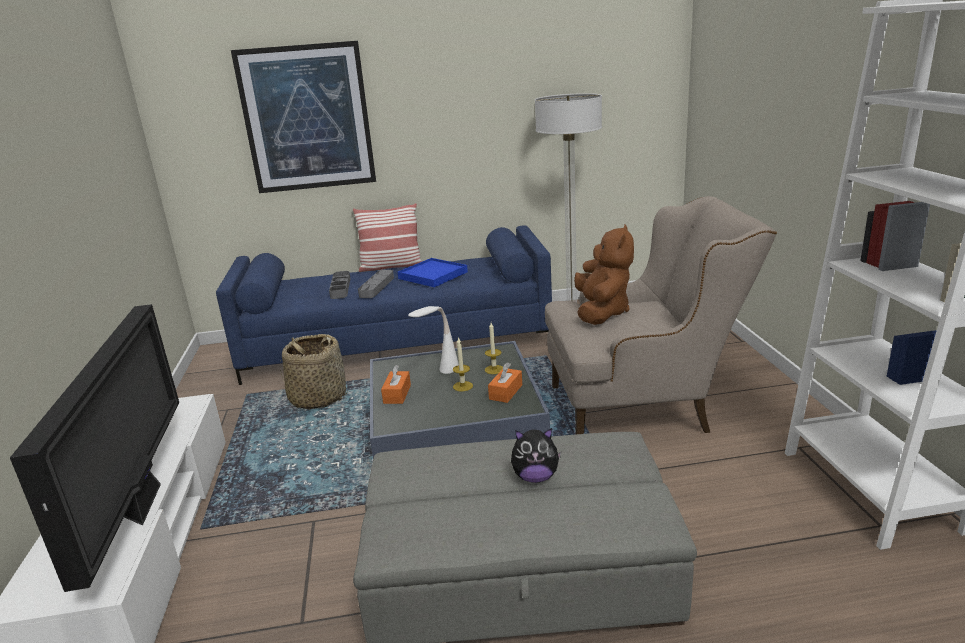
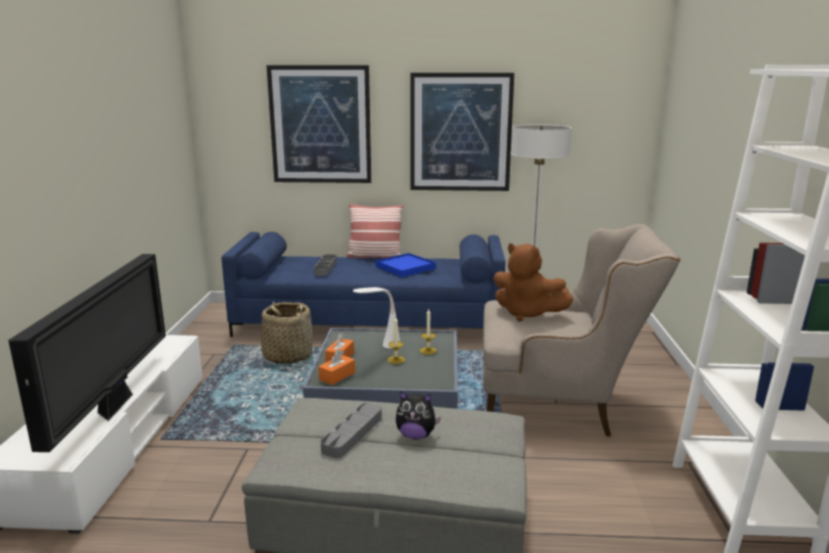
camera: 10 degrees right, 5 degrees down
(377, 287) = (355, 270): grey tray -> grey tray (352, 434)
(473, 112) = (460, 132): none -> picture
(505, 392) = (429, 369): orange tissue box -> orange tissue box (337, 376)
(601, 312) = (527, 314): brown plush toy -> brown plush toy turned 105 degrees clockwise

